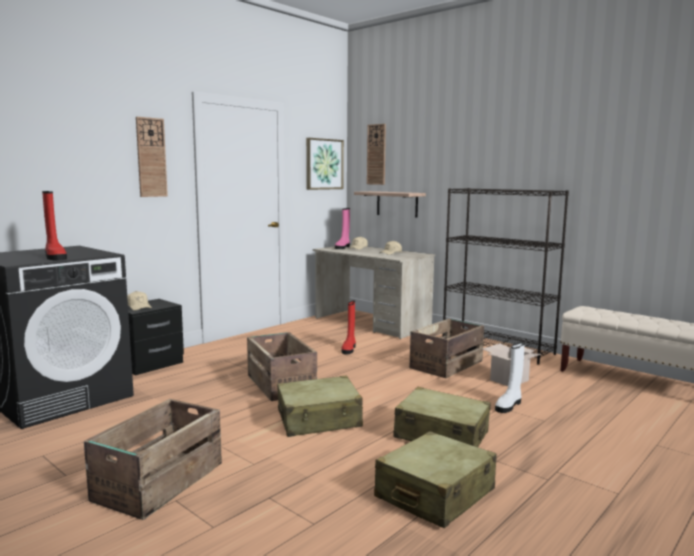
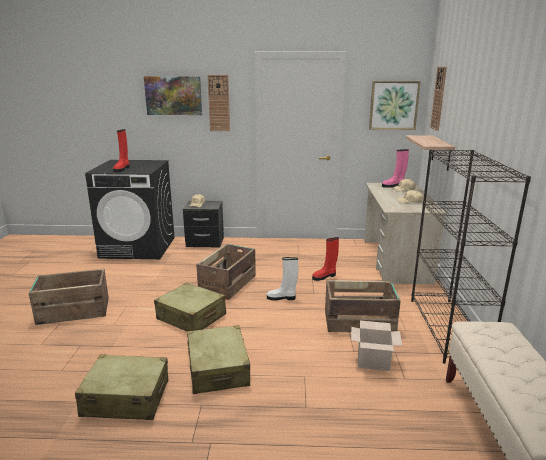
camera: 50 degrees right, 10 degrees up
(85, 144) = (173, 95): none -> picture
(509, 405) = (314, 379): white boot -> white boot (282, 298)

